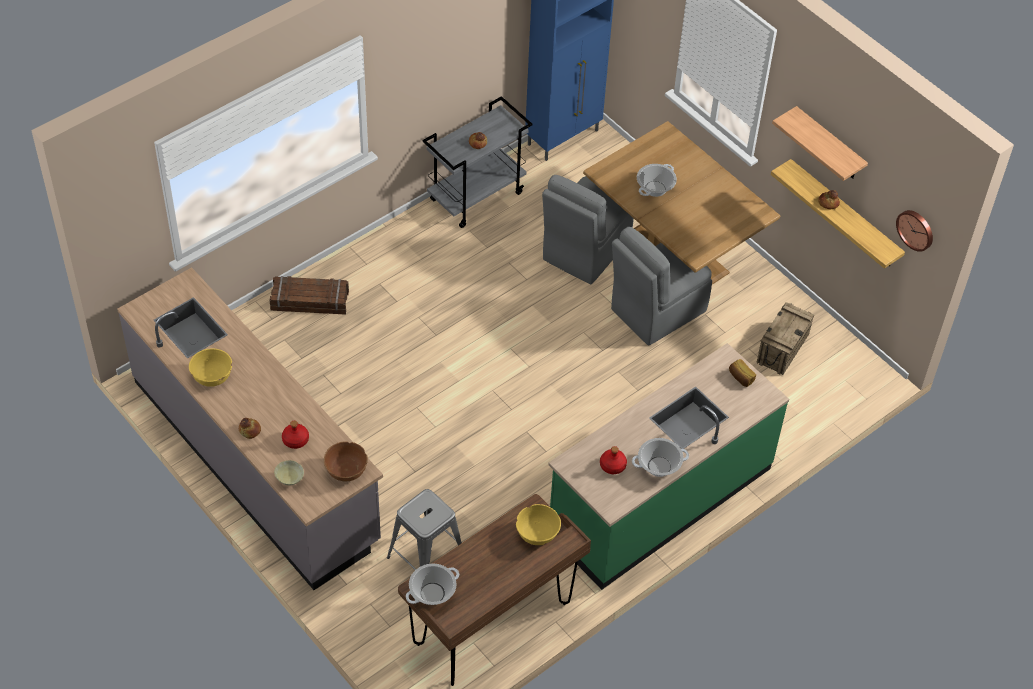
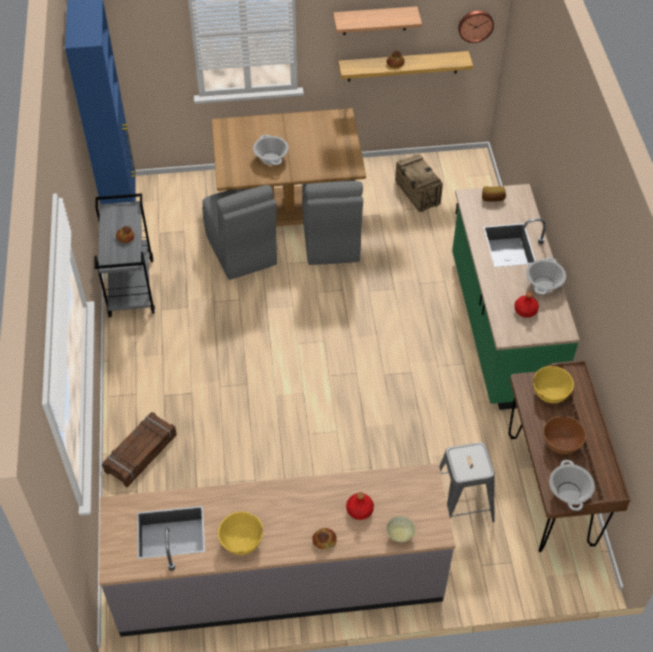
camera: 55 degrees left, 0 degrees up
(346, 470) = (417, 487): brown bowl -> brown bowl (561, 443)

